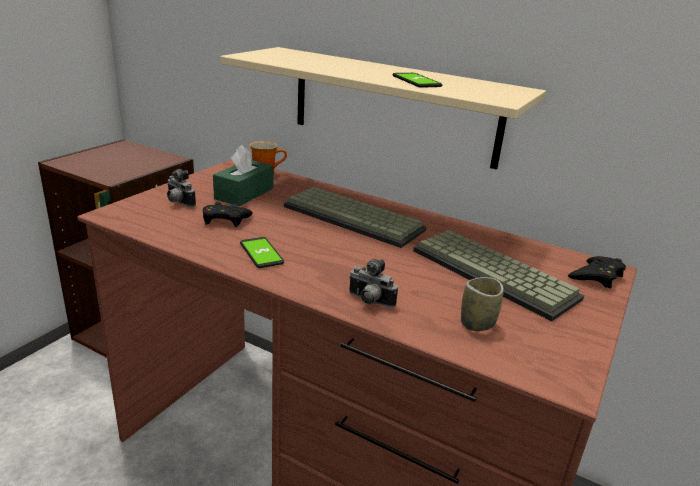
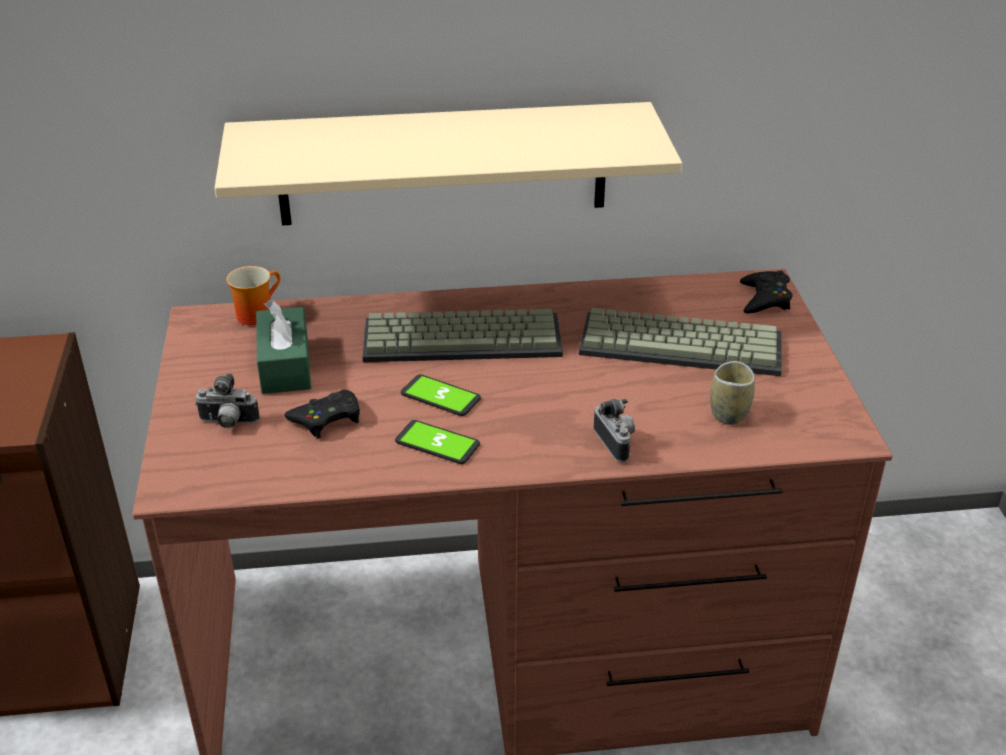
camera: 35 degrees left, 10 degrees up
(369, 302) = (616, 443): camera -> camera turned 105 degrees counterclockwise
(416, 81) = (522, 146): phone -> phone (440, 396)

